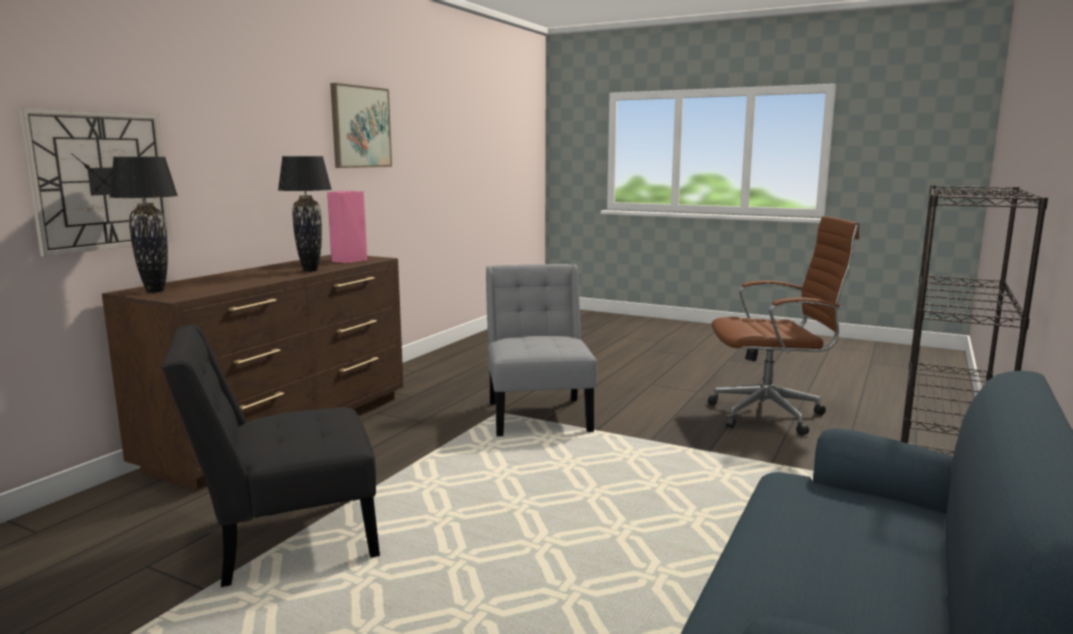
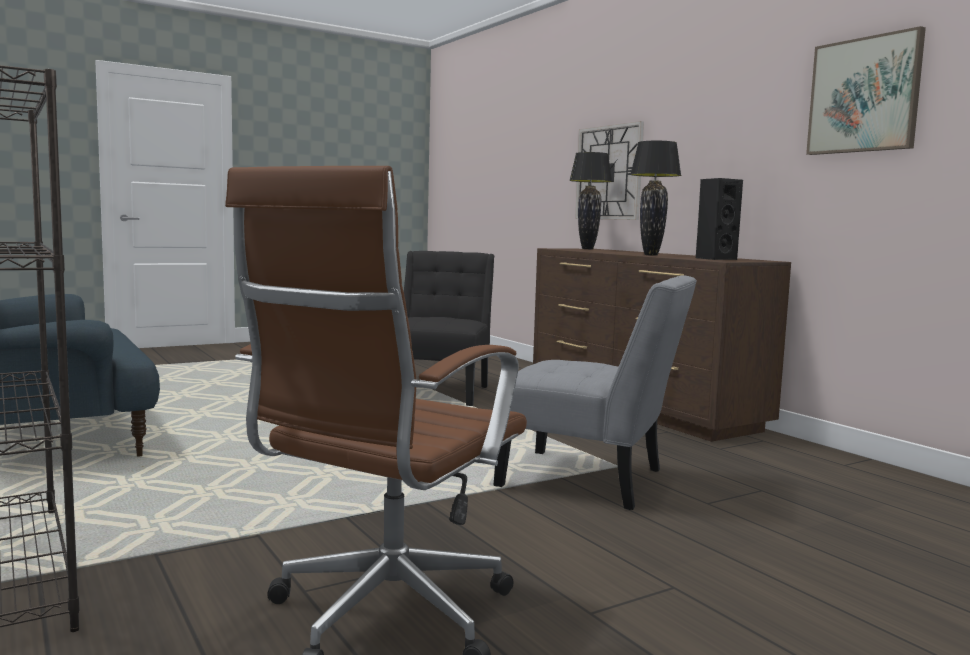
camera: 120 degrees right, 5 degrees down
(347, 260) = (714, 259): pink speaker -> black speaker

